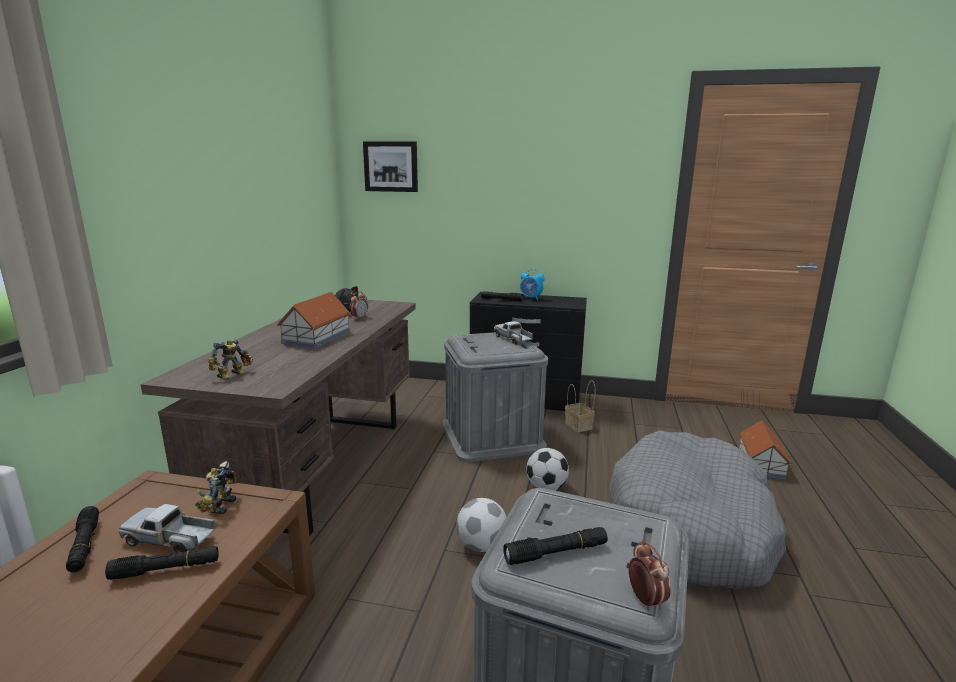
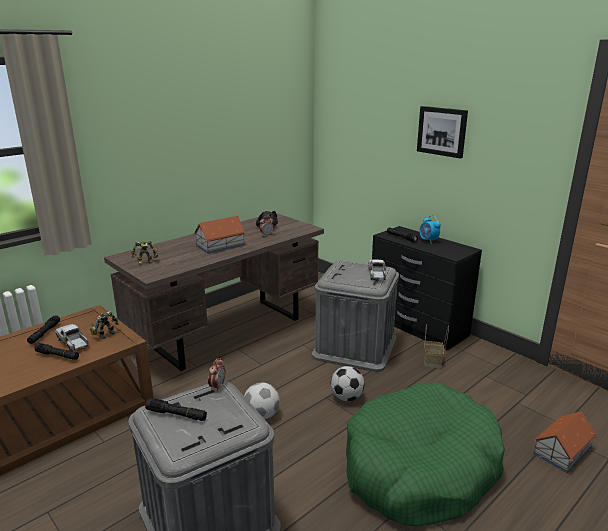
camera: 35 degrees right, 5 degrees up
(391, 166) = (346, 112): picture -> picture (442, 131)
(645, 600) = (180, 454): alarm clock -> alarm clock (217, 386)
(692, 526) = (419, 468): grey dog bed -> green dog bed

